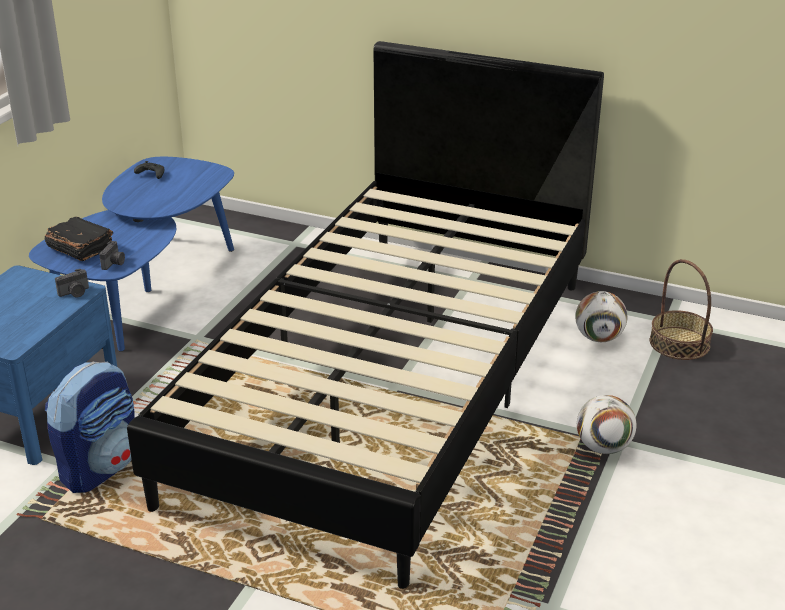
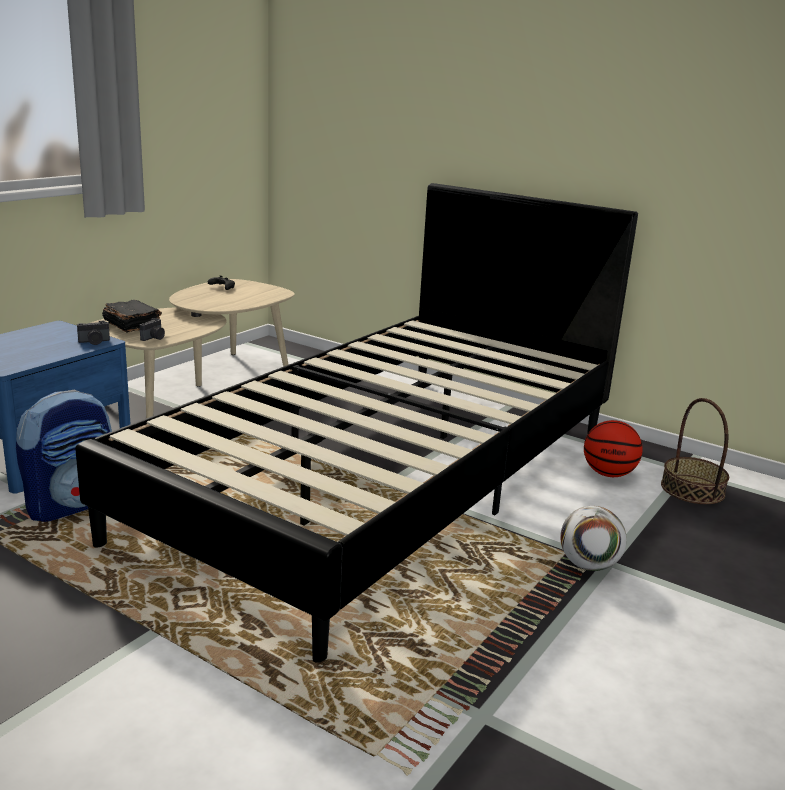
camera: 10 degrees right, 10 degrees down
(147, 288) = (199, 384): blue coffee table -> beige coffee table
(599, 338) = (608, 474): football -> basketball

